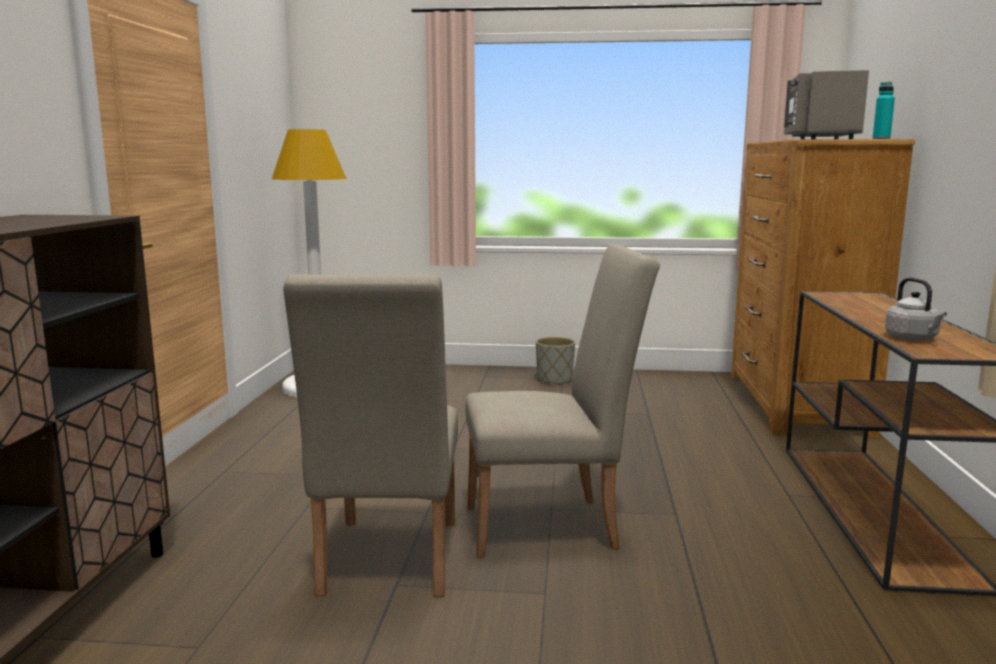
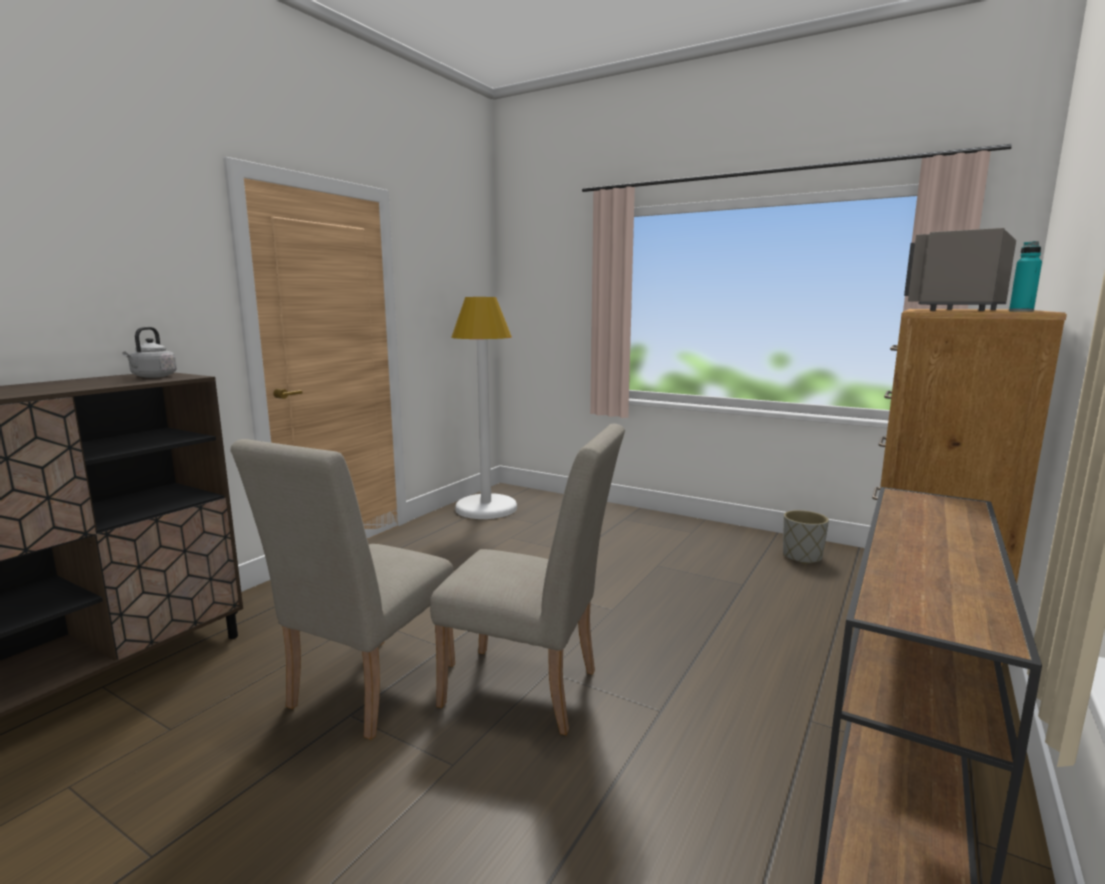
camera: 25 degrees right, 0 degrees up
(555, 380) = (685, 532): grey planter -> grey planter (802, 557)
(913, 338) = (904, 584): grey kettle -> grey kettle (152, 377)

